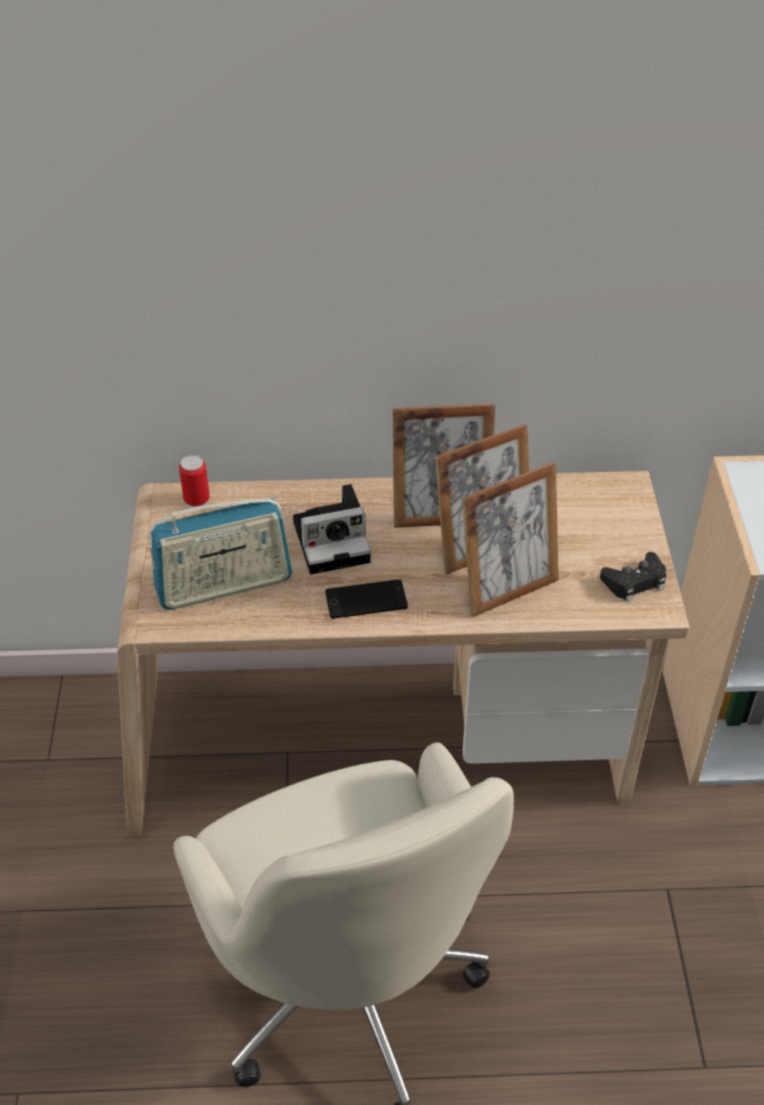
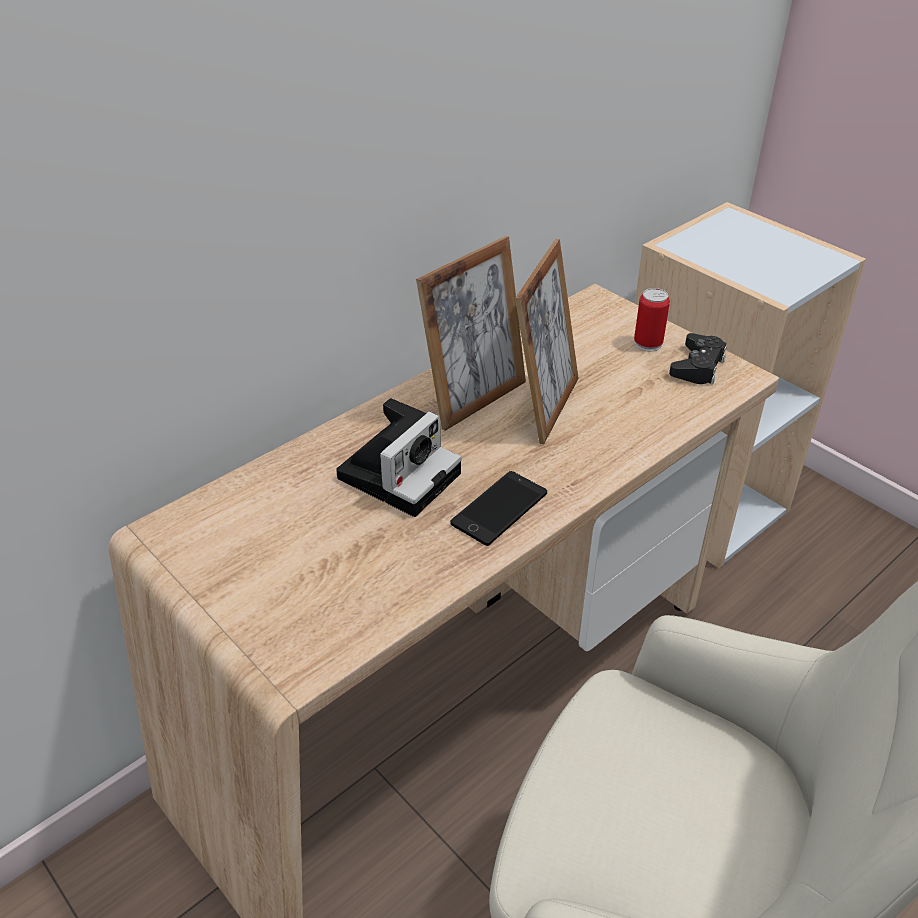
camera: 40 degrees left, 5 degrees down
(197, 500) = (202, 514): can -> can (648, 343)
(224, 585) = (334, 581): radio -> none
(507, 589) = (609, 426): picture frame -> none

